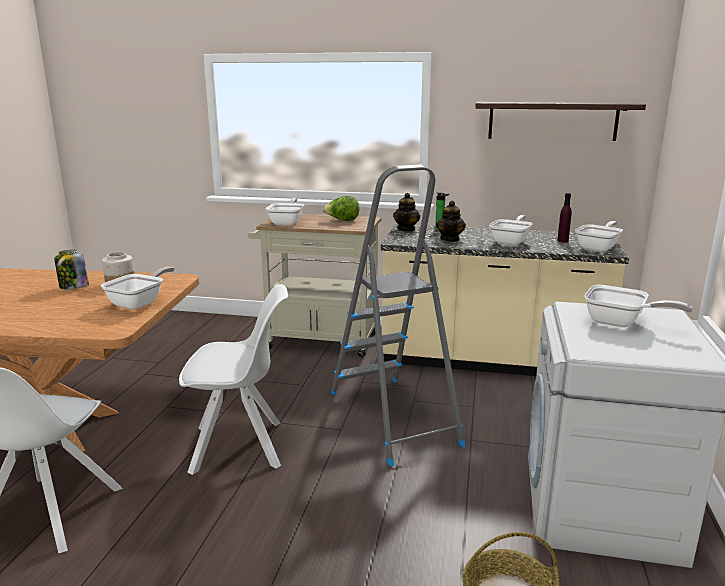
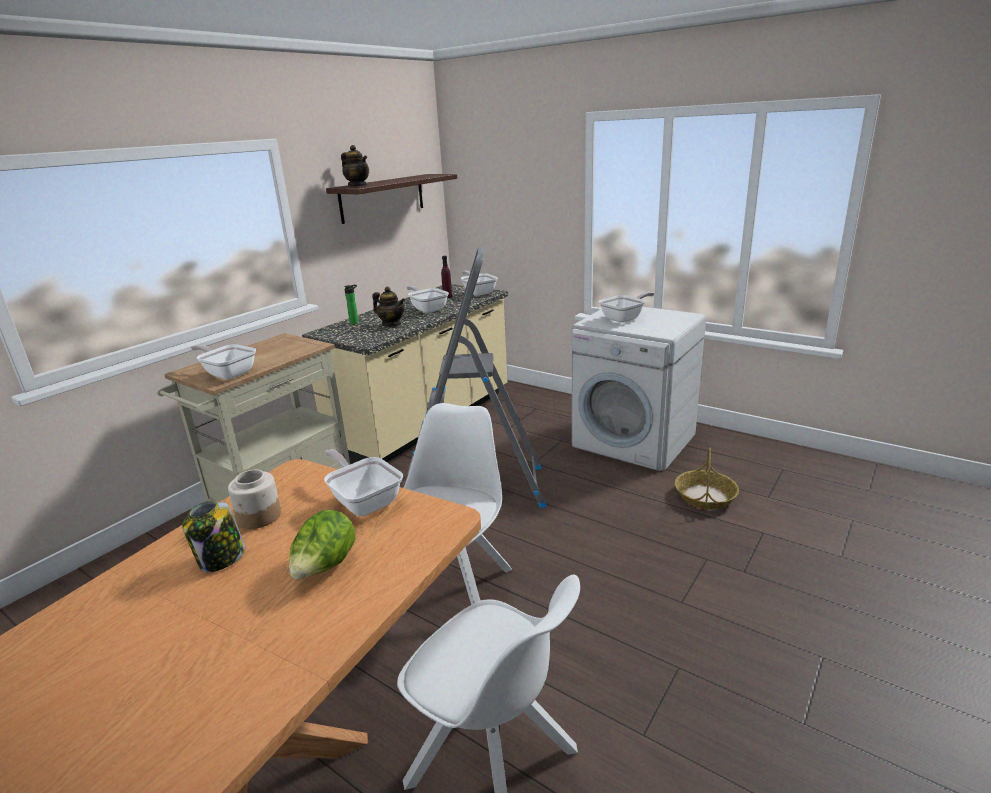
camera: 65 degrees left, 5 degrees up
(342, 221) = (270, 349): lettuce -> lettuce (325, 568)
(406, 229) = (331, 333): teapot -> teapot (358, 186)

